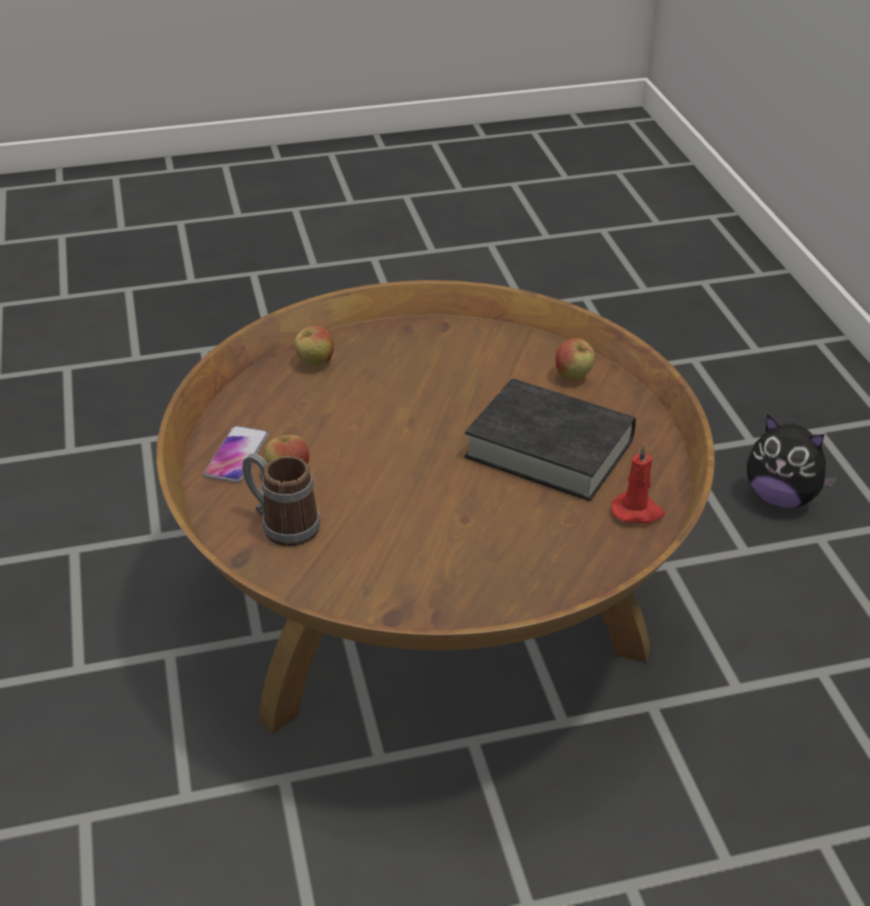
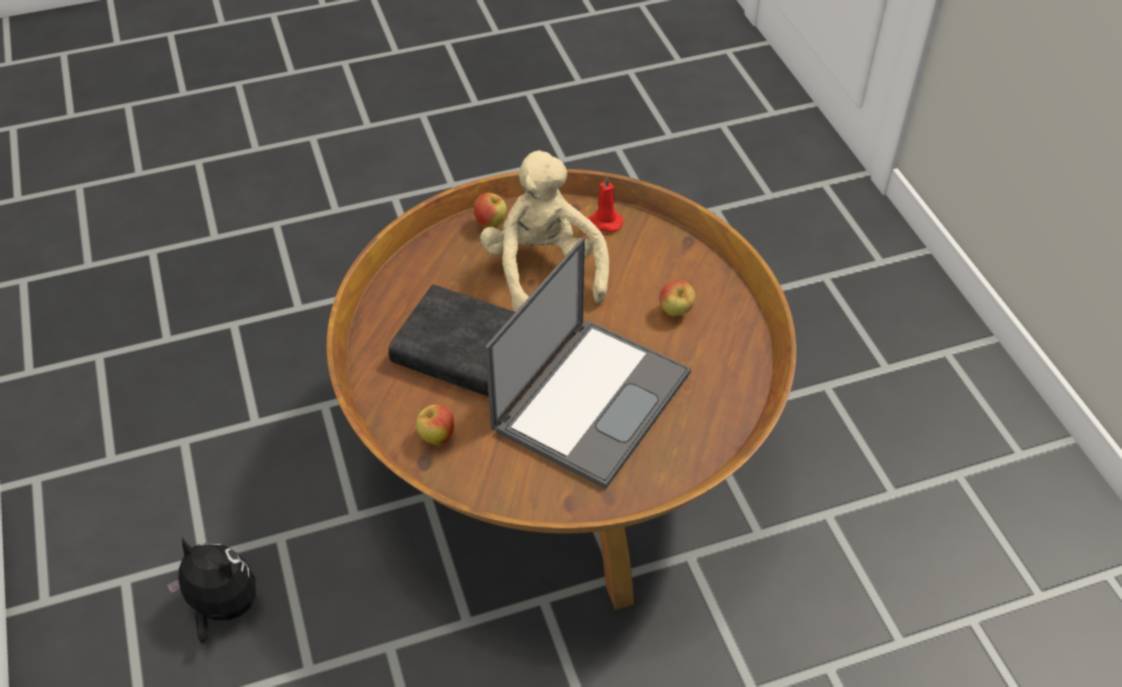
camera: 175 degrees right, 10 degrees up
(236, 455) = (724, 327): phone -> none
(282, 524) = (667, 269): mug -> none
(315, 363) = (690, 438): apple -> apple (491, 223)
(408, 398) = (592, 398): none -> laptop
(446, 532) = (544, 270): none -> beige plush toy
(637, 511) = (398, 293): red candle -> red candle (603, 222)

